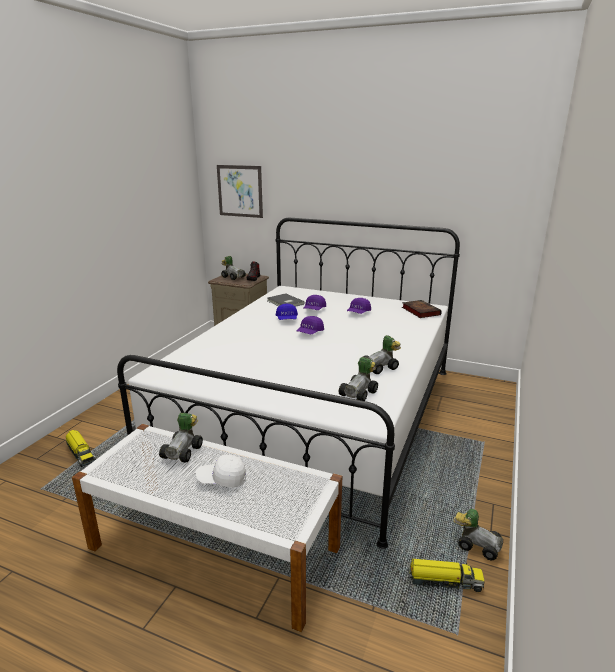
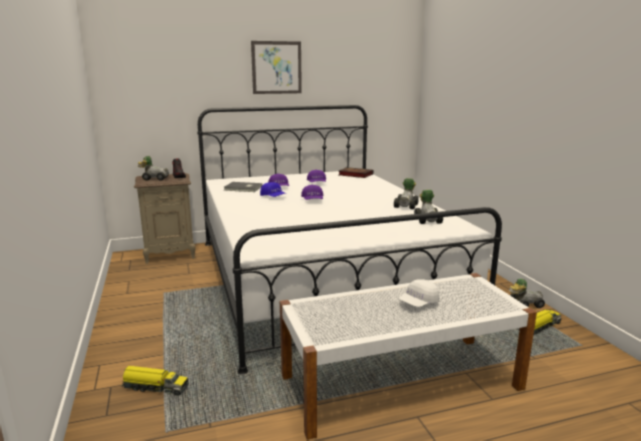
camera: 40 degrees left, 5 degrees down
(184, 451) = (356, 301): toy car -> none
(240, 191) = (146, 85): picture -> picture (276, 67)

